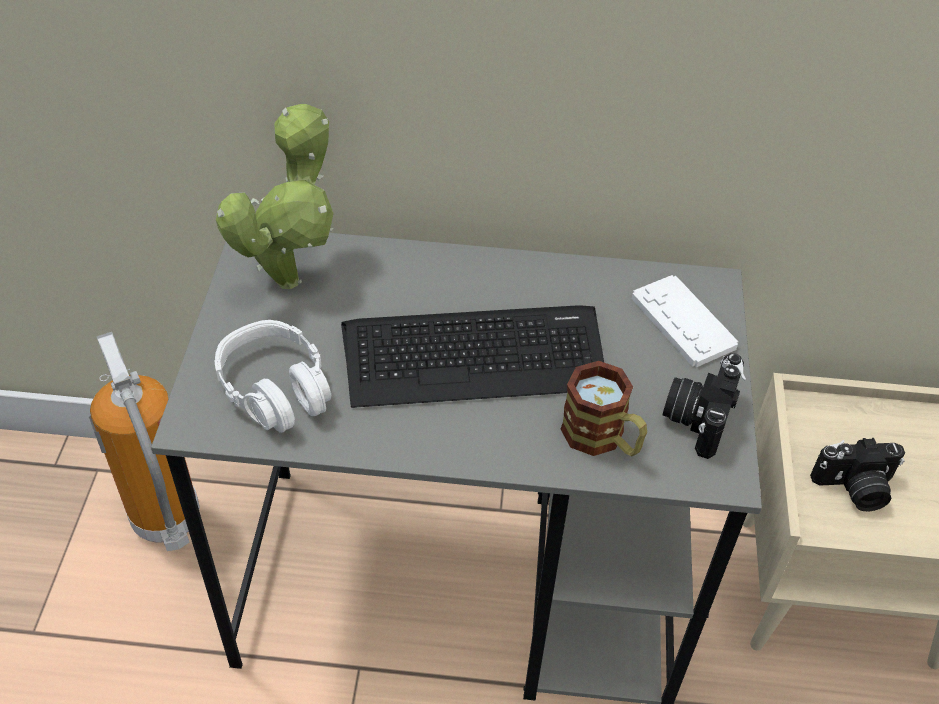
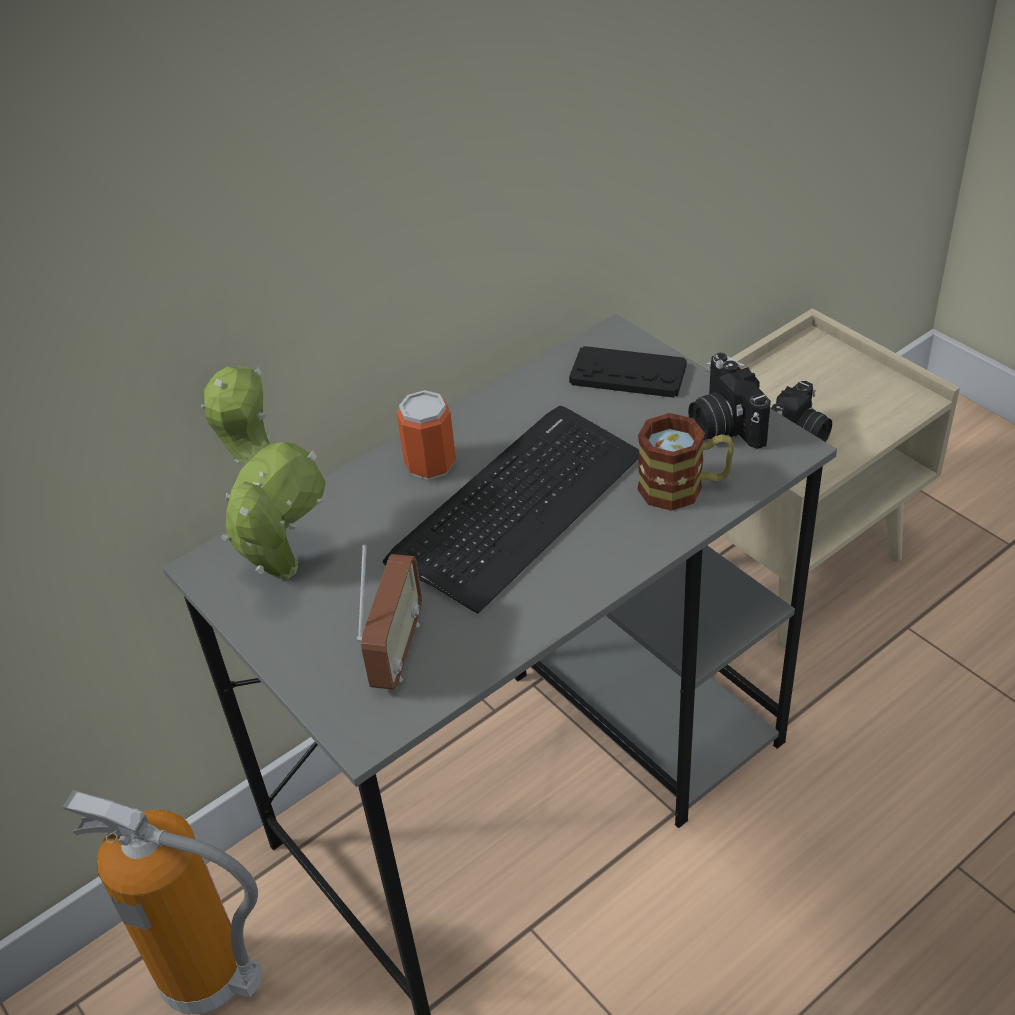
camera: 40 degrees left, 5 degrees down
(276, 389) = (397, 651): white headphones -> radio
(461, 282) = (430, 464): none -> can
(683, 322) = (628, 374): white game controller -> black game controller

